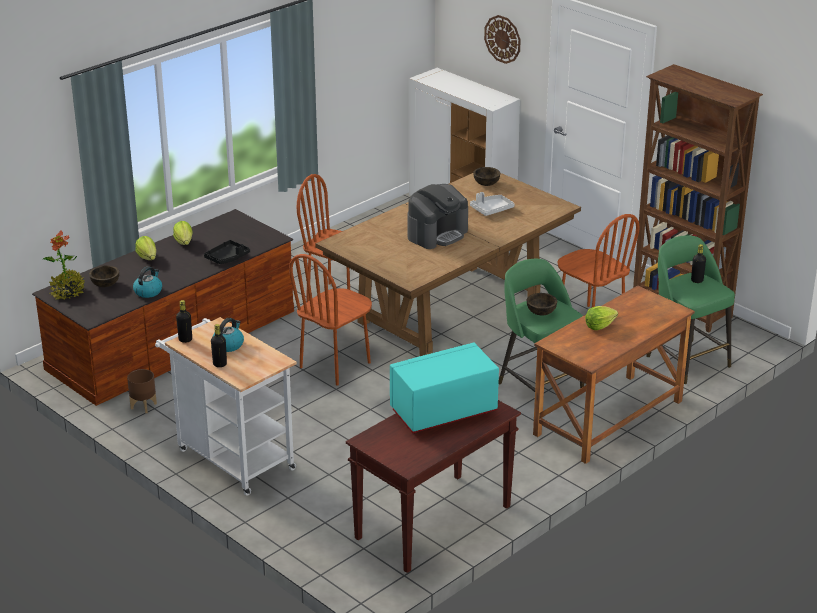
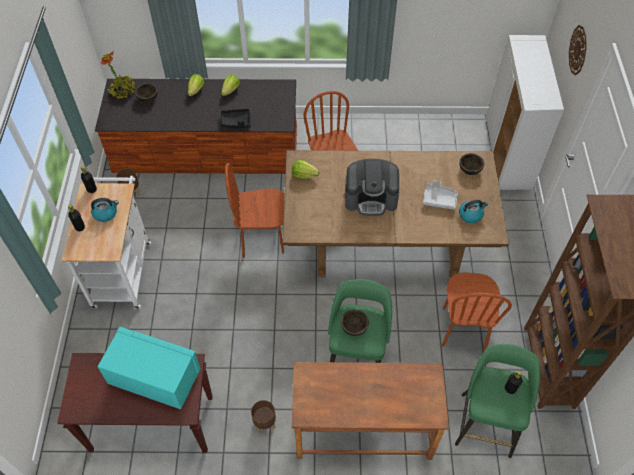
camera: 45 degrees right, 25 degrees up
(148, 291) = (160, 121): kettle -> kettle (470, 215)
(526, 462) = (264, 423): none -> brown planter
(599, 326) = (358, 383): lettuce -> lettuce (304, 175)

